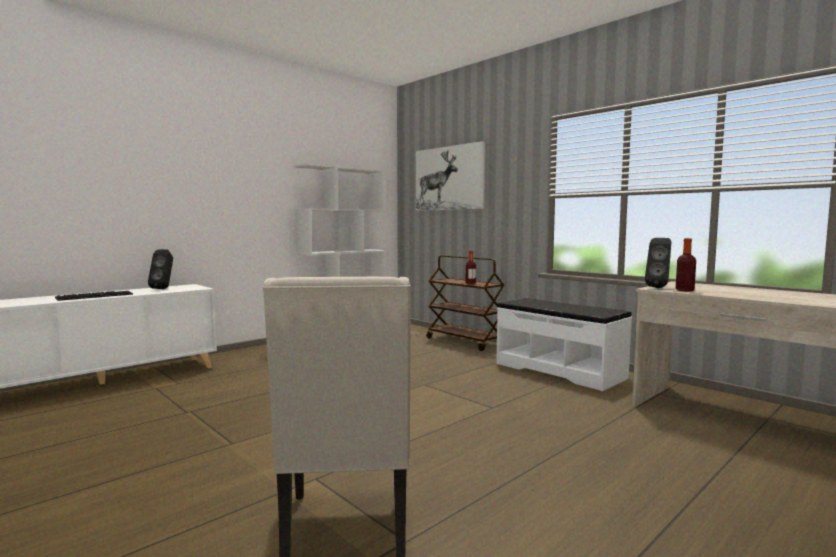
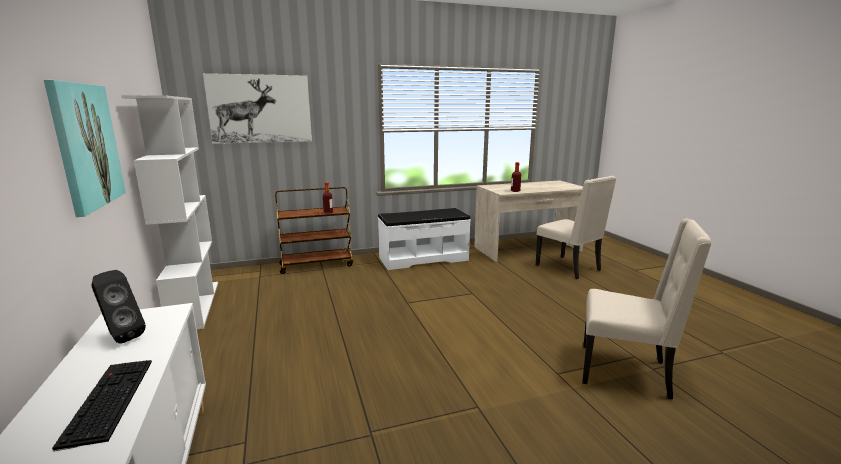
camera: 65 degrees left, 10 degrees up
(233, 191) = (87, 145): none -> picture
(658, 287) = (501, 191): black speaker -> none
(728, 463) = (569, 268): none -> beige chair

